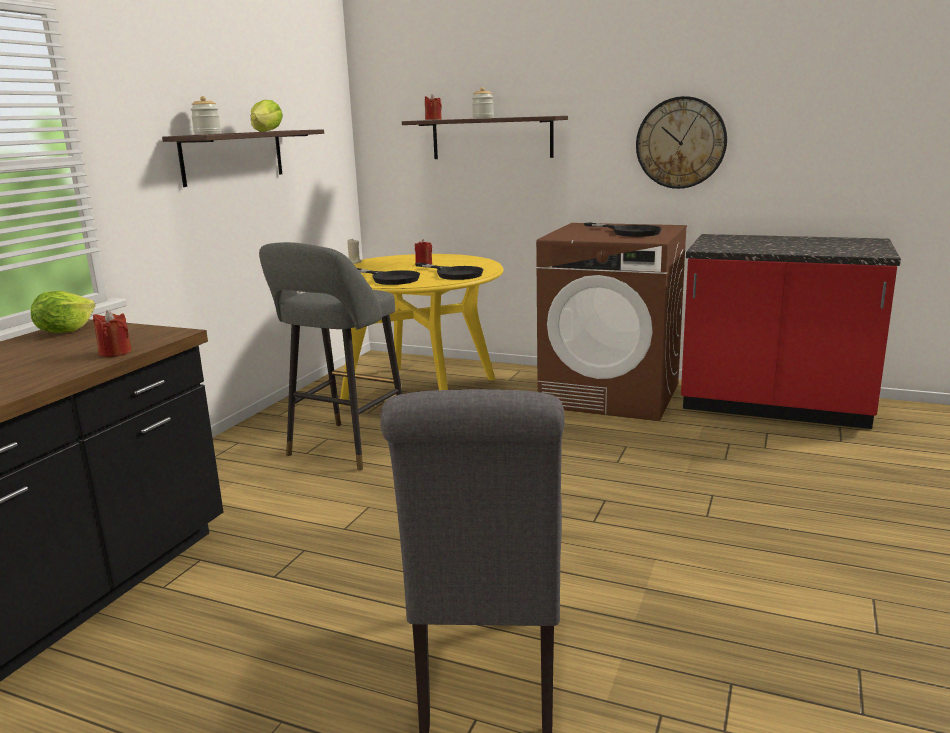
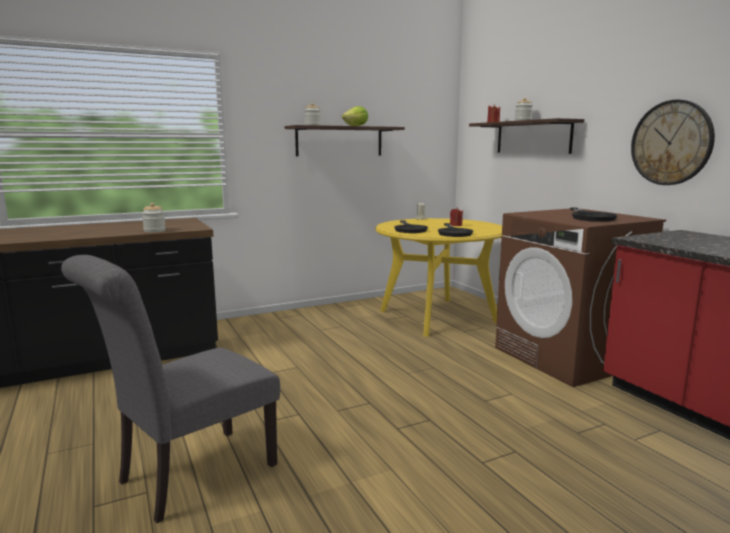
camera: 40 degrees right, 5 degrees down
(65, 331) = (173, 221): lettuce -> none
(115, 353) = (154, 231): red candle -> jar
(344, 448) = (340, 334): grey stool -> none

